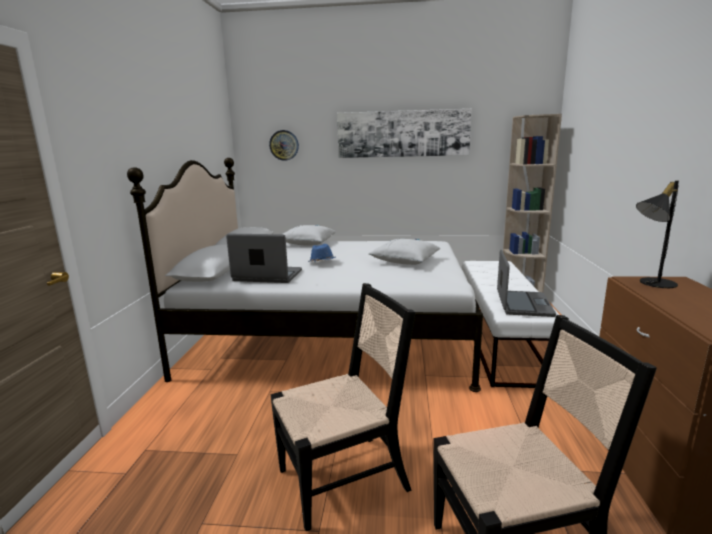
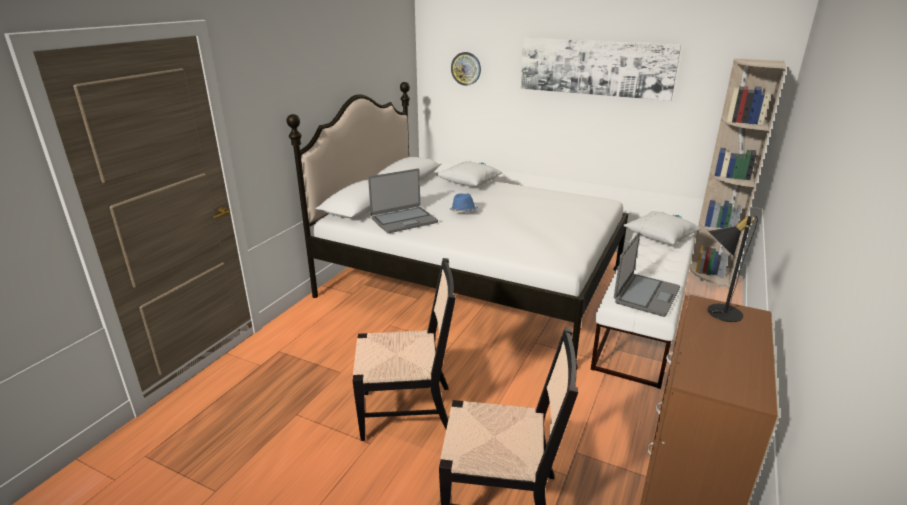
camera: 20 degrees right, 10 degrees up
(267, 276) = (404, 220): laptop -> laptop turned 120 degrees clockwise
(405, 261) = (545, 224): grey pillow -> grey pillow (660, 237)

